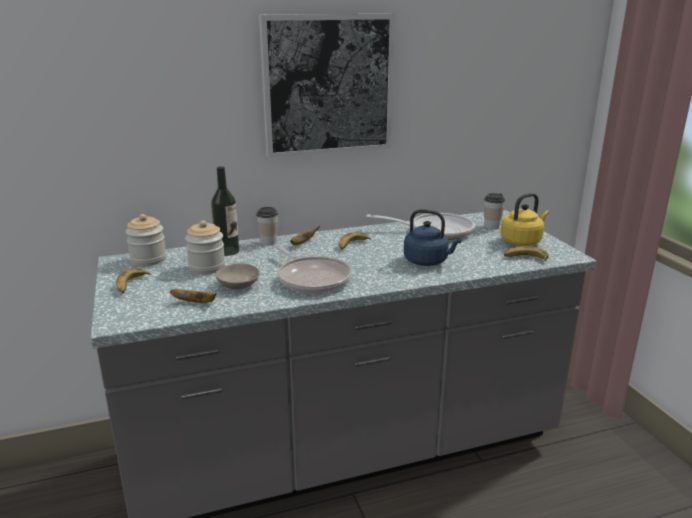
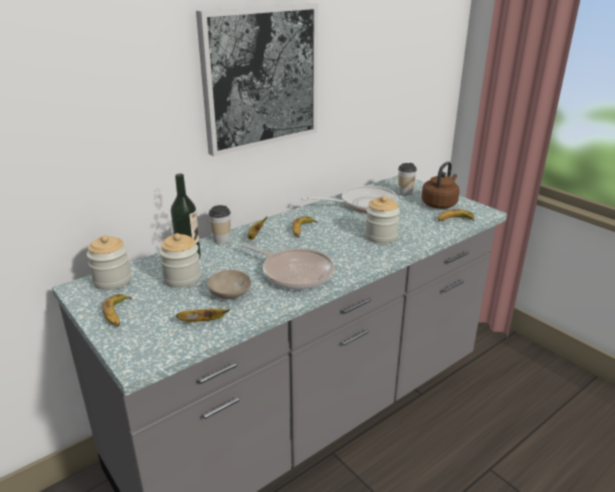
camera: 20 degrees left, 5 degrees up
(428, 261) = (380, 236): blue kettle -> jar
(522, 241) = (440, 204): yellow kettle -> brown kettle

